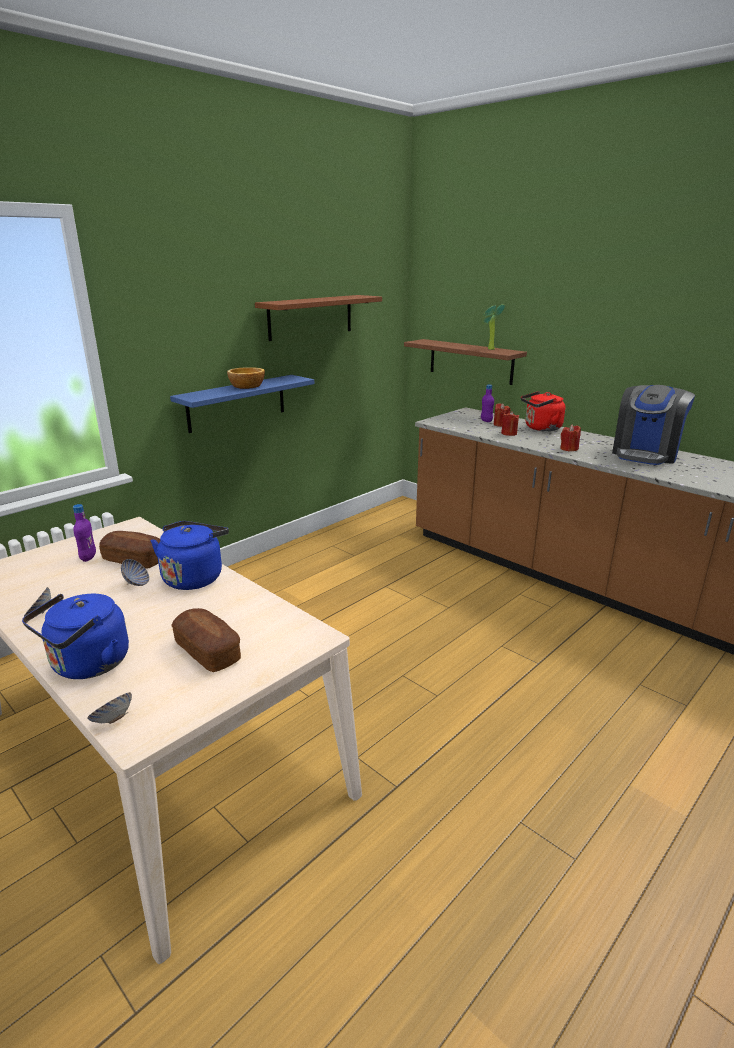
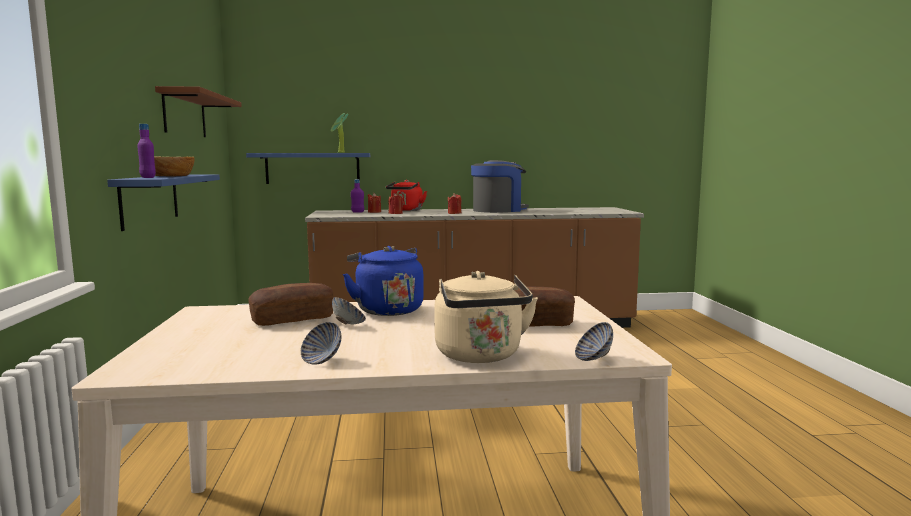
camera: 50 degrees left, 15 degrees down
(87, 665) = (481, 356): blue kettle -> beige kettle
(88, 557) = (233, 331): purple bottle -> purple bottle (148, 177)
(470, 361) = (312, 168): brown shelf -> blue shelf
(645, 454) = (498, 210): coffee machine -> coffee machine turned 105 degrees counterclockwise

